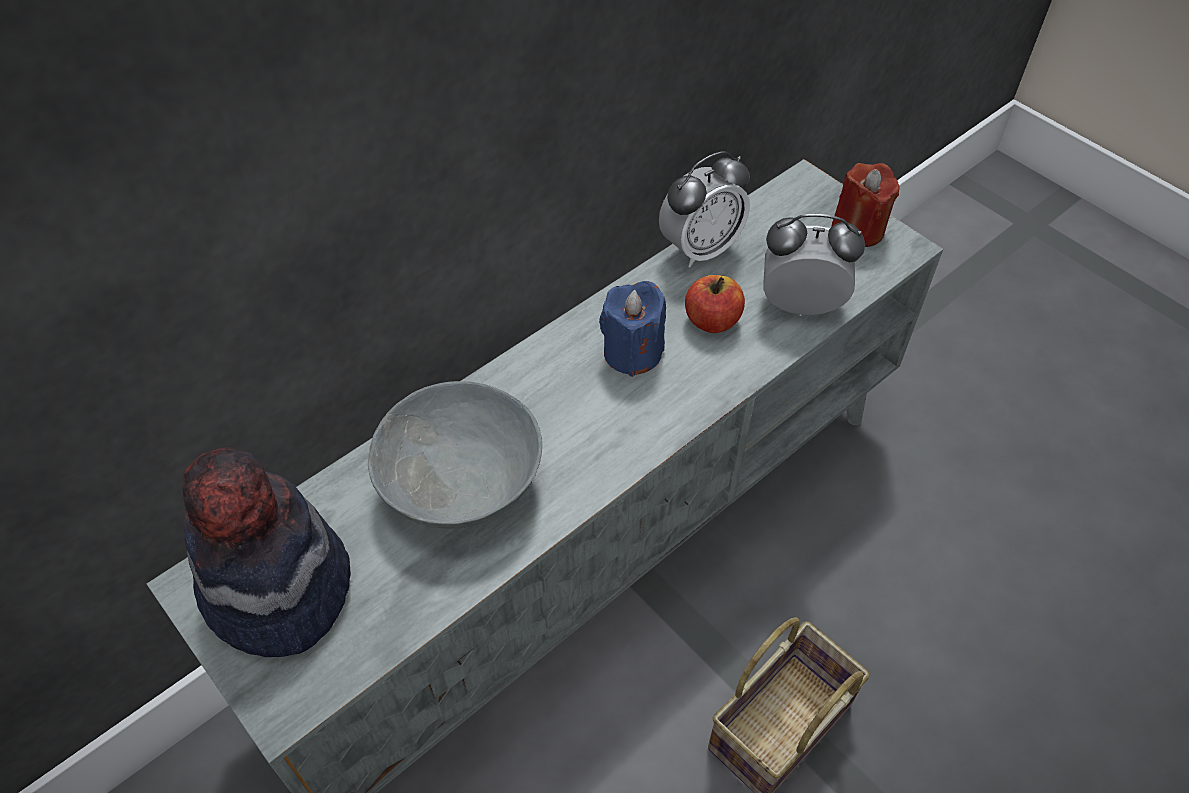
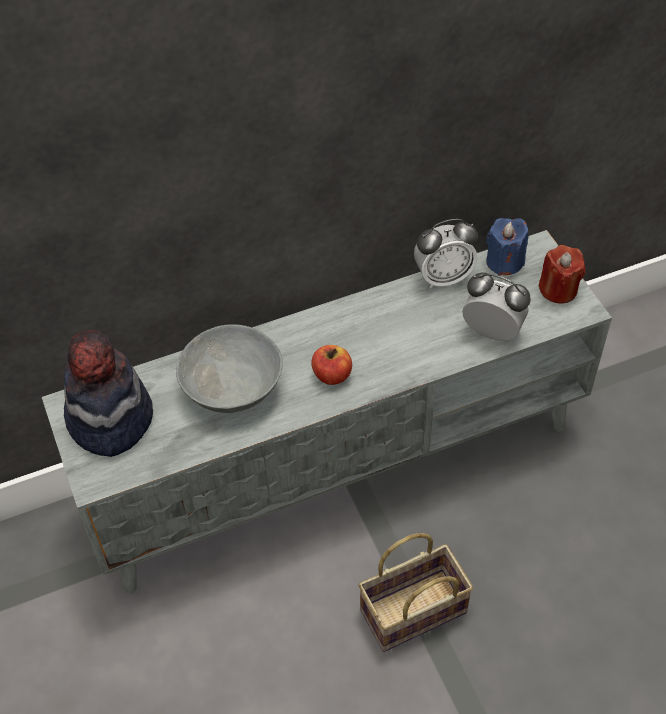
camera: 20 degrees right, 0 degrees up
(632, 352) = (368, 335): blue candle -> blue candle (504, 262)
(712, 321) = (428, 327): apple -> apple (332, 375)

